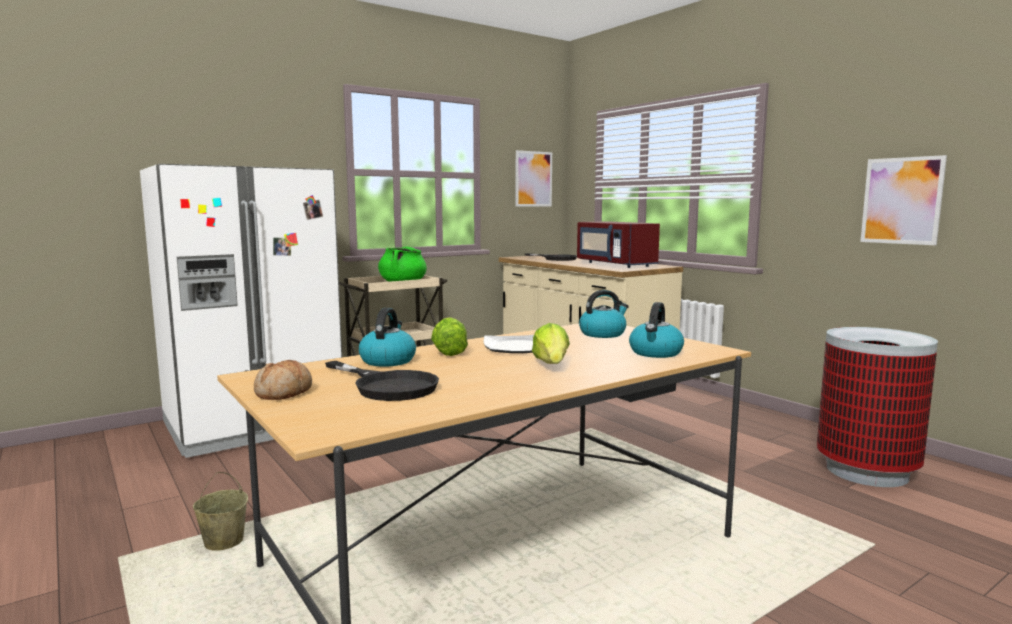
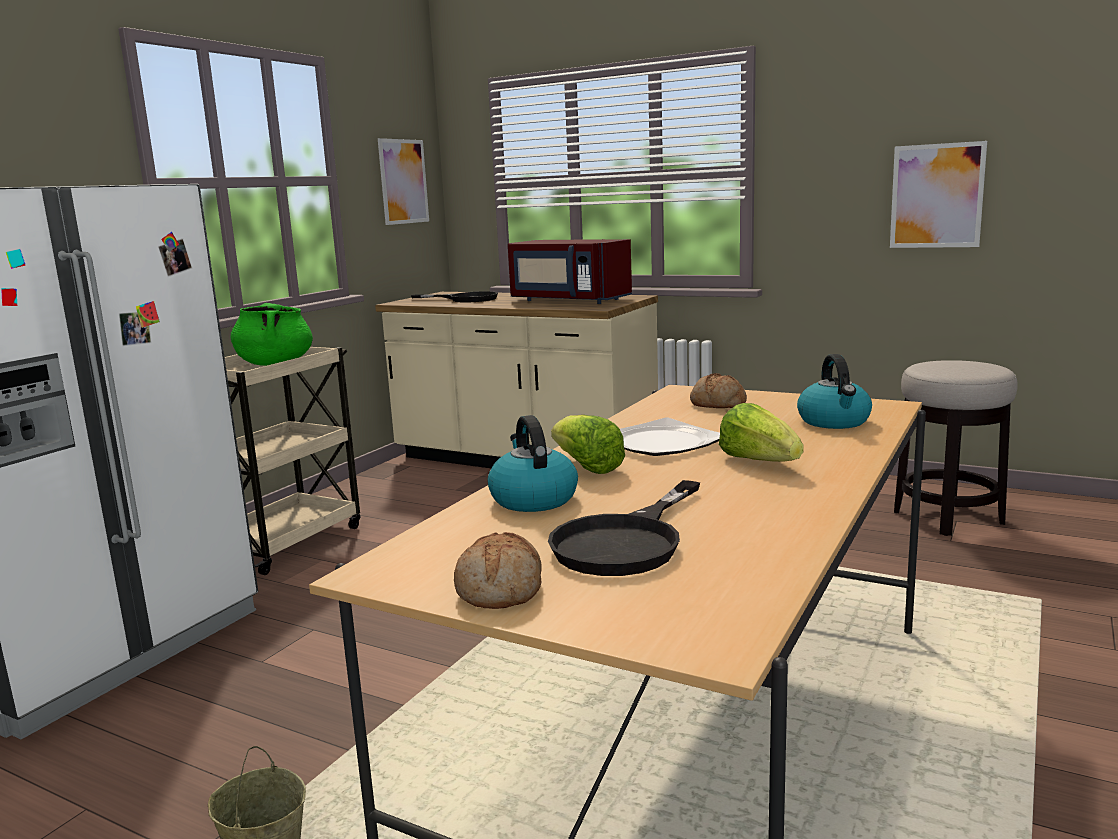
camera: 25 degrees left, 5 degrees up
(387, 386) = (627, 541): black frying pan -> black frying pan turned 105 degrees clockwise
(603, 334) = (717, 404): kettle -> bread
(867, 471) = (948, 517): trash can -> stool

